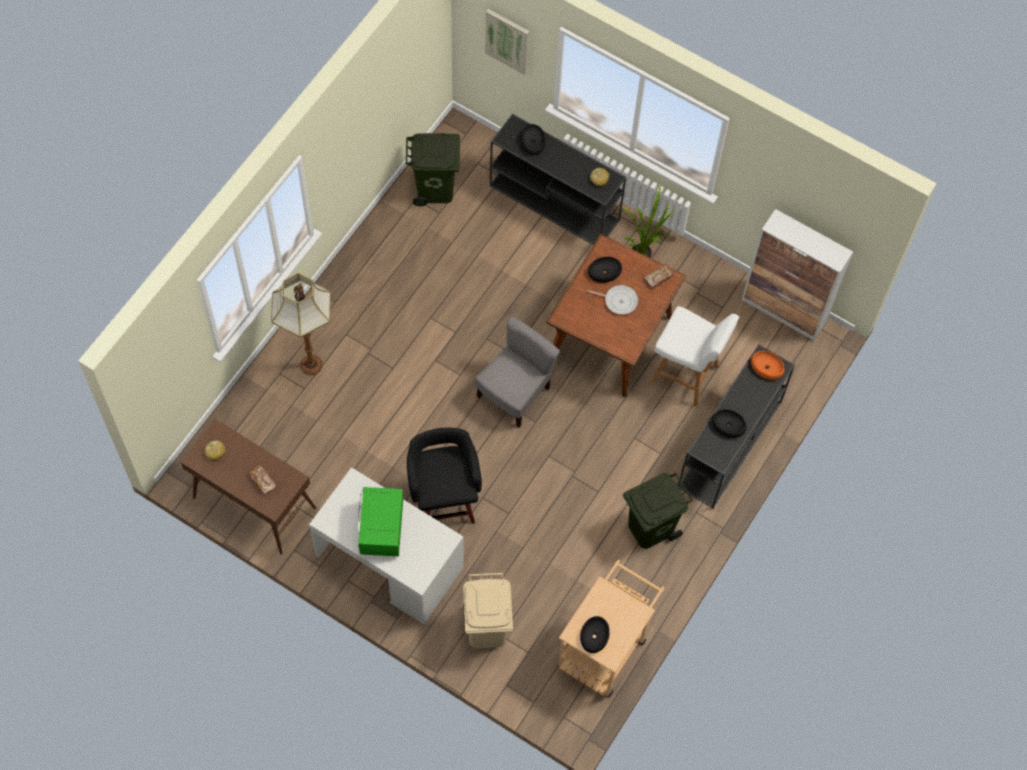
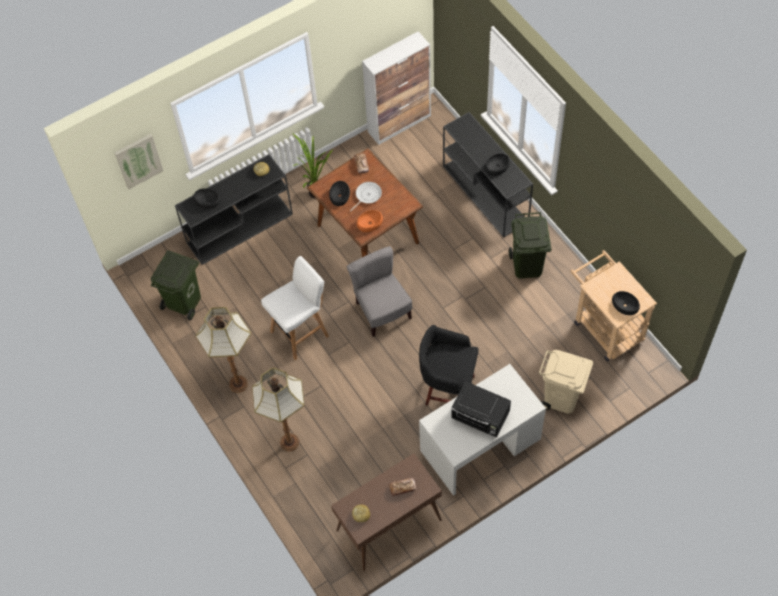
camera: 60 degrees left, 5 degrees down
(358, 286) = (238, 385): none -> floor lamp
(381, 530) = (480, 417): green microwave -> black microwave
(686, 376) = (421, 200): white stool -> white stool (301, 333)
(766, 368) = (463, 128): orange bowl -> orange bowl (369, 223)

